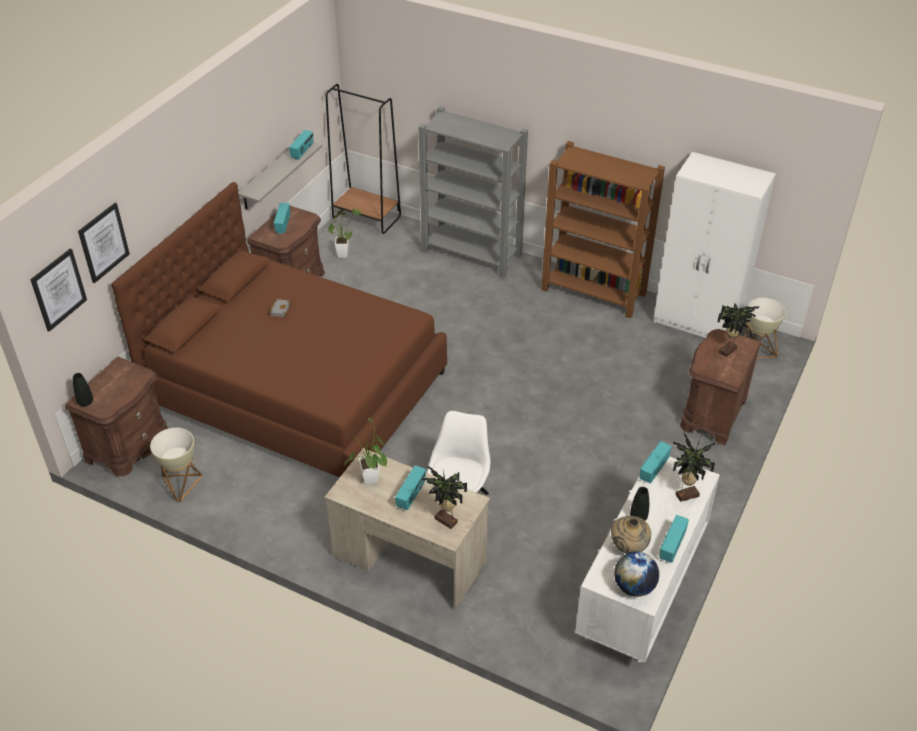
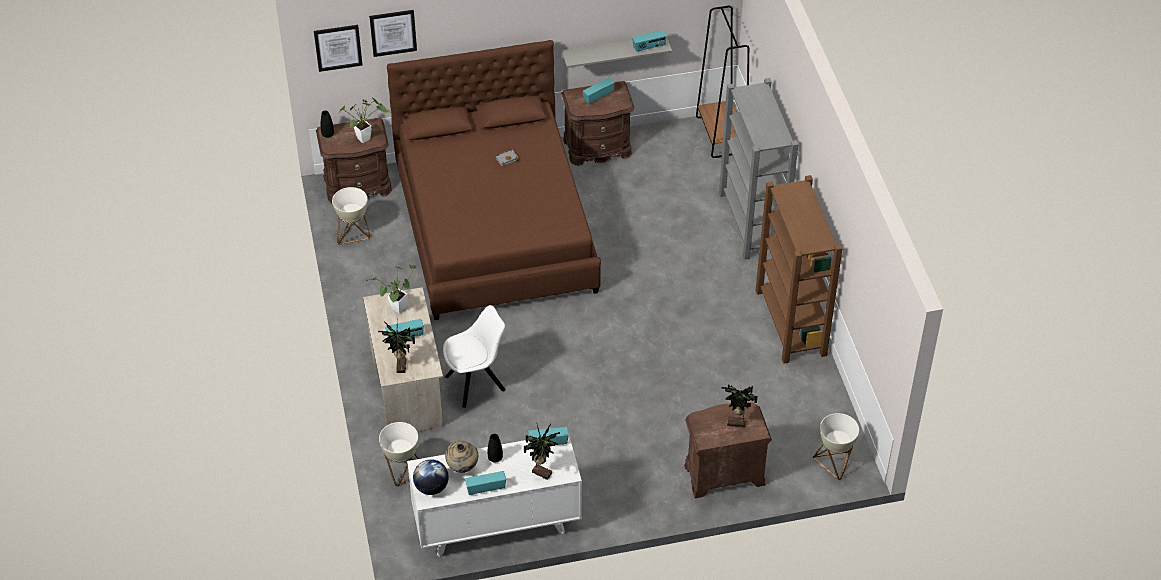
camera: 50 degrees right, 5 degrees up
(343, 253) = (663, 151): potted plant -> potted plant (366, 138)
(509, 626) = (402, 471): none -> planter
(698, 323) = (827, 408): white wardrobe -> none

